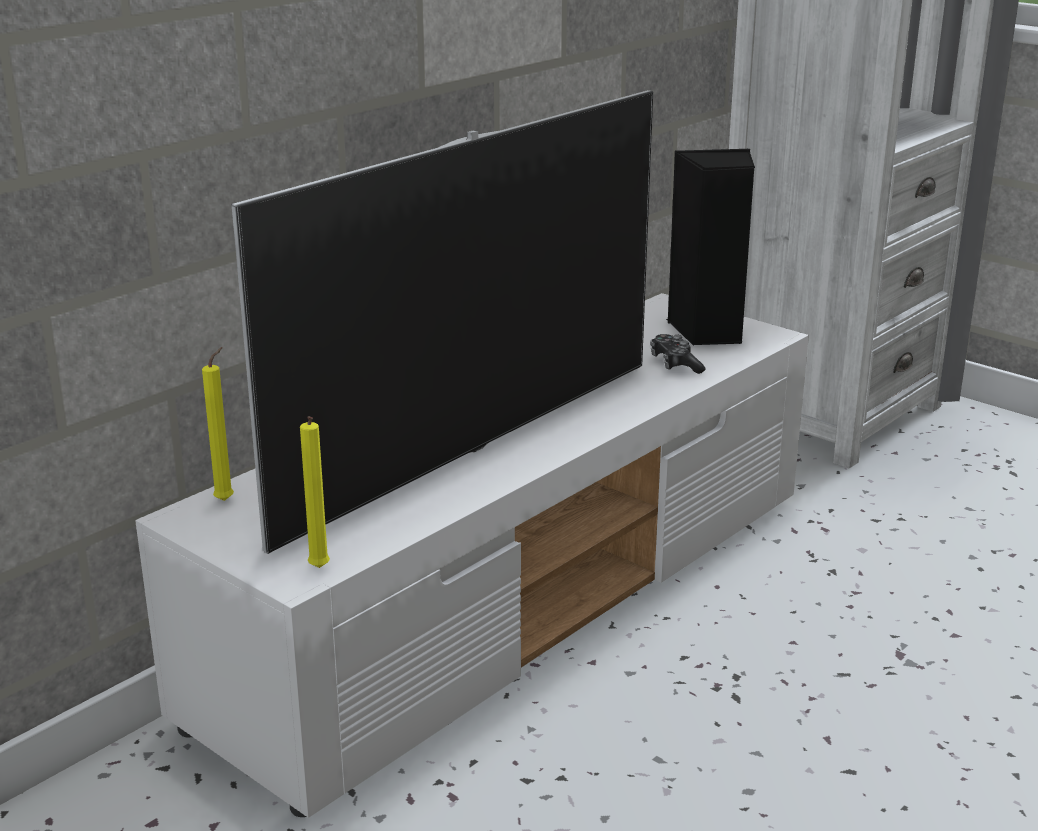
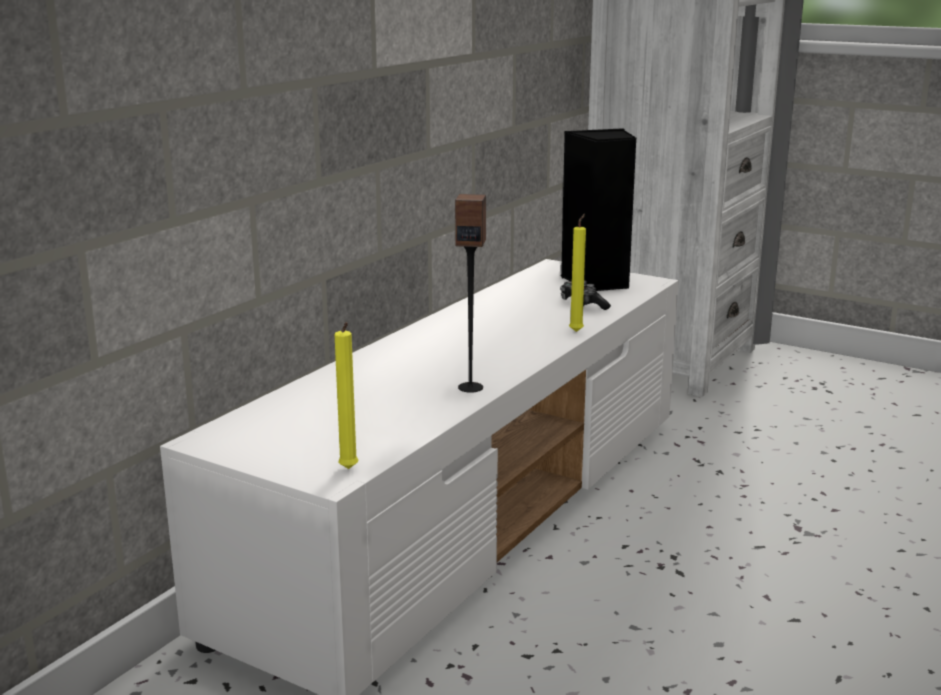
camera: 10 degrees left, 5 degrees down
(227, 499) = (240, 424): yellow candle -> yellow candle (577, 331)
(474, 448) = (444, 372): television -> none
(495, 471) = (470, 387): none -> speaker

